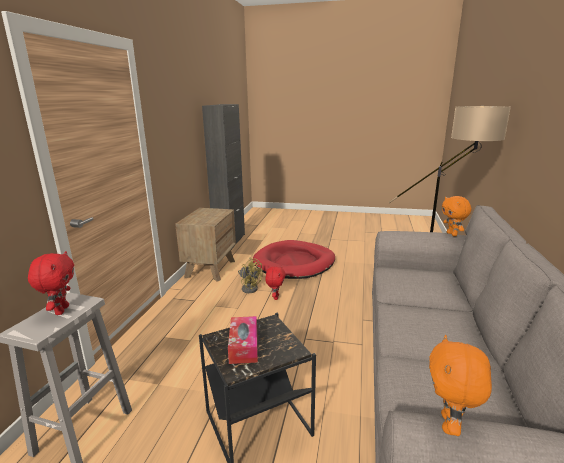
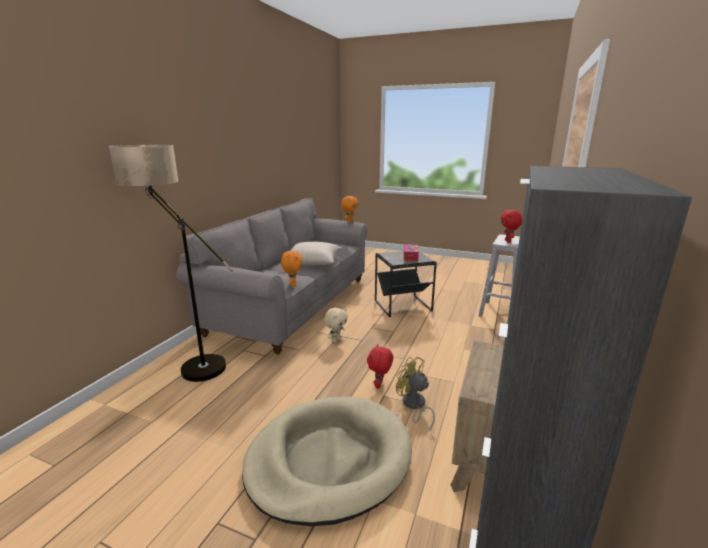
camera: 170 degrees left, 0 degrees up
(294, 263) = (329, 460): red dog bed -> beige dog bed
(333, 335) = (336, 340): none -> beige plush toy
(417, 329) = (312, 263): none -> beige pillow
(452, 234) = (213, 266): orange plush toy -> orange plush toy (292, 285)

